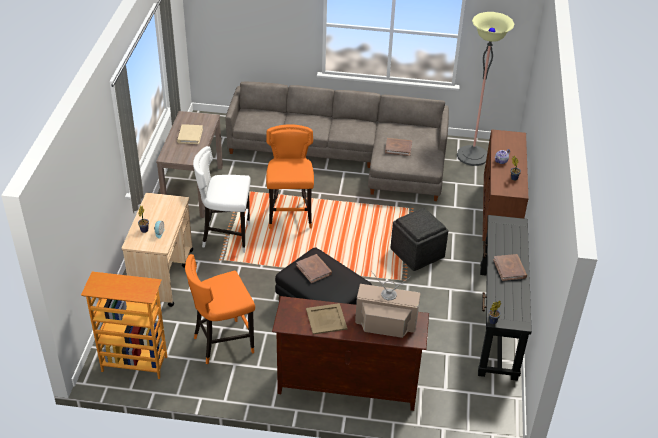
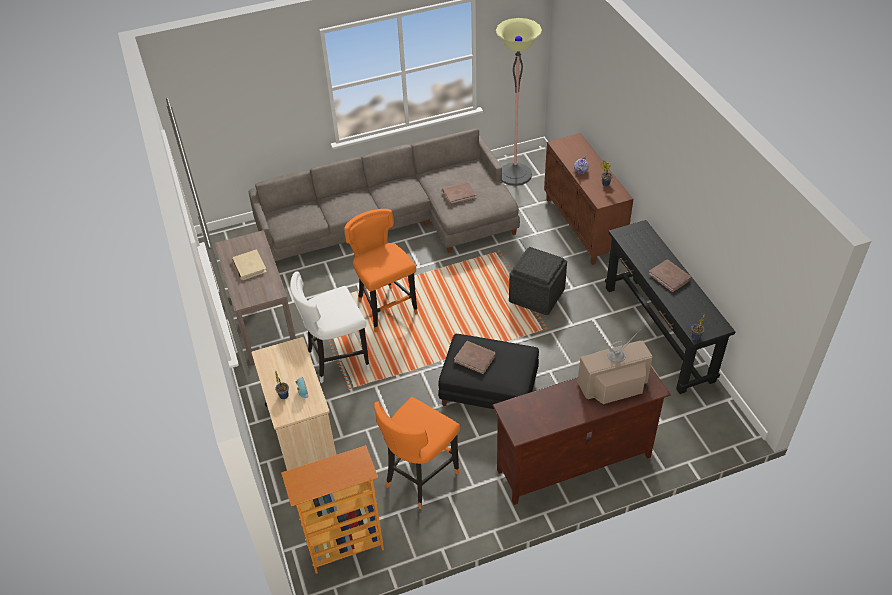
camera: 25 degrees left, 5 degrees up
(326, 318) = (556, 407): beige tray -> none

